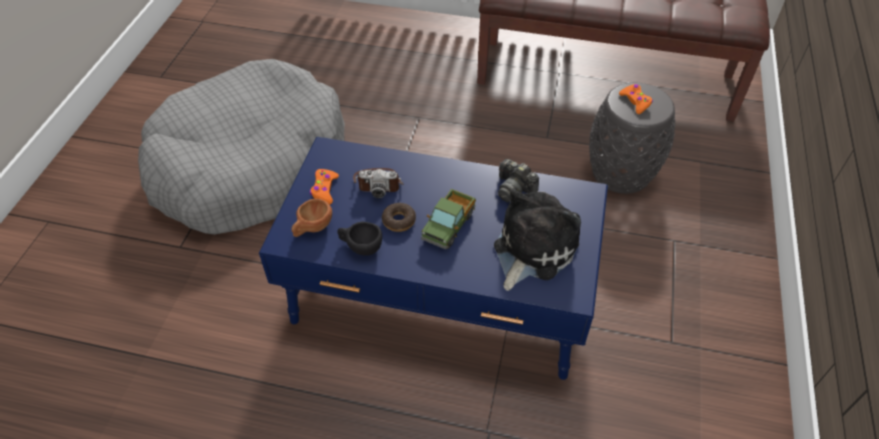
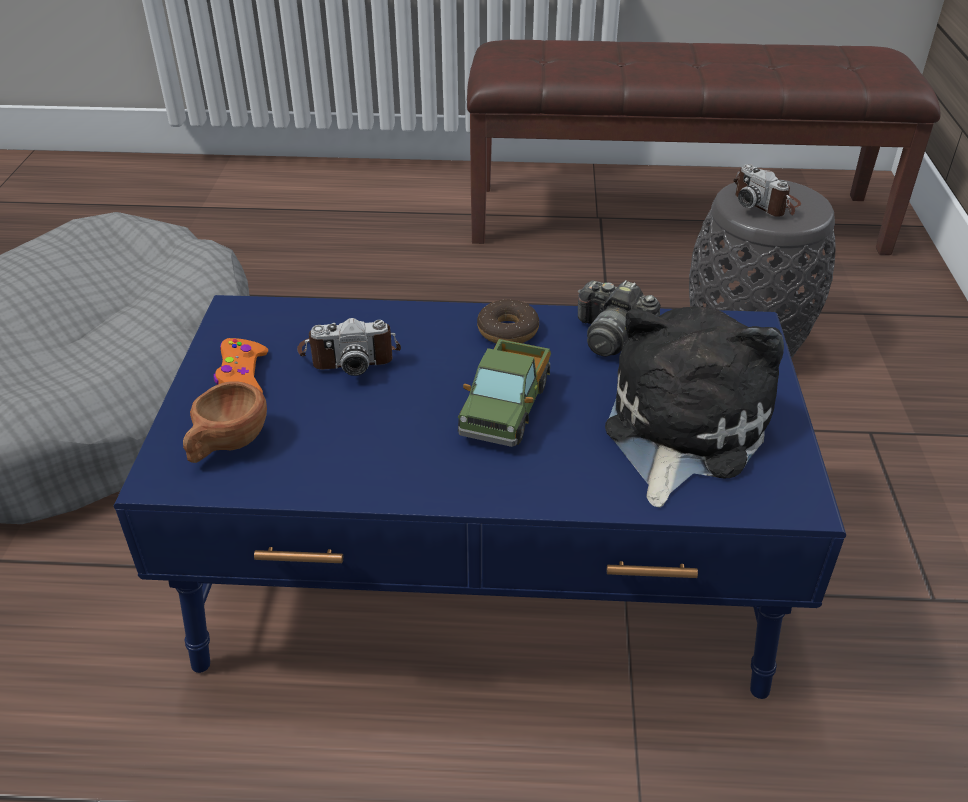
camera: 10 degrees left, 10 degrees down
(360, 247) = (334, 466): black cup -> none
(399, 221) = (404, 412): donut -> donut (508, 331)
(635, 102) = (766, 202): orange game controller -> camera

